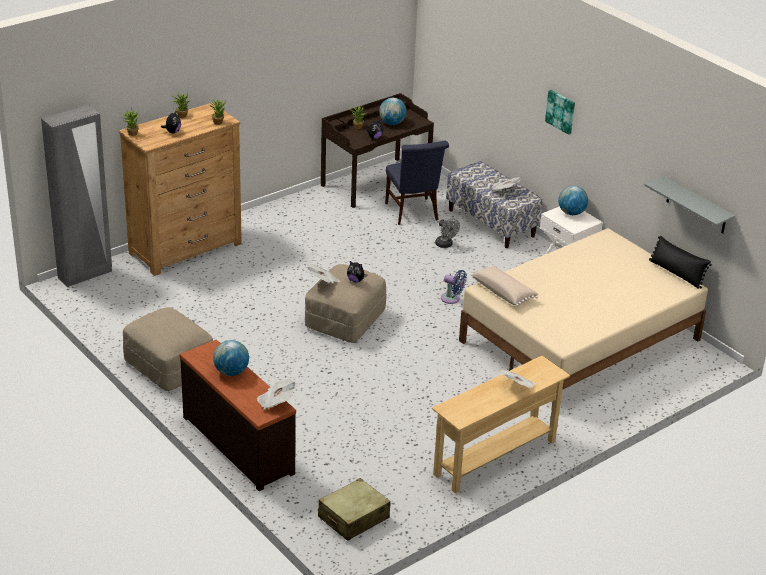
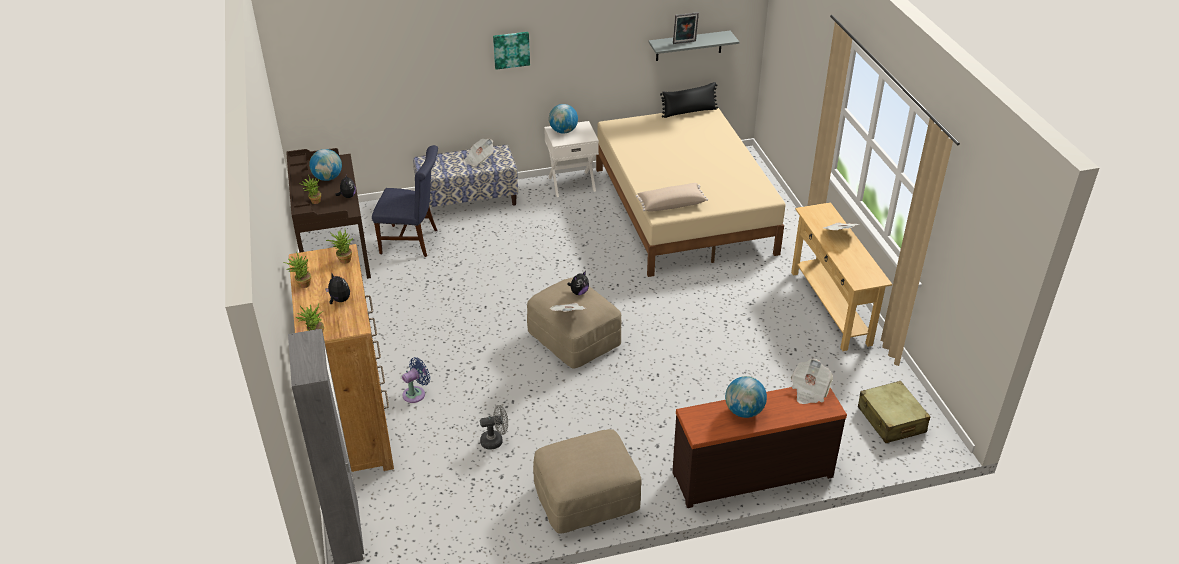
camera: 65 degrees left, 5 degrees up
(445, 245) = (485, 238): grey fan -> grey fan (495, 440)
(452, 299) = (578, 261): blue fan -> blue fan (416, 393)
(678, 195) = (684, 43): none -> picture frame

